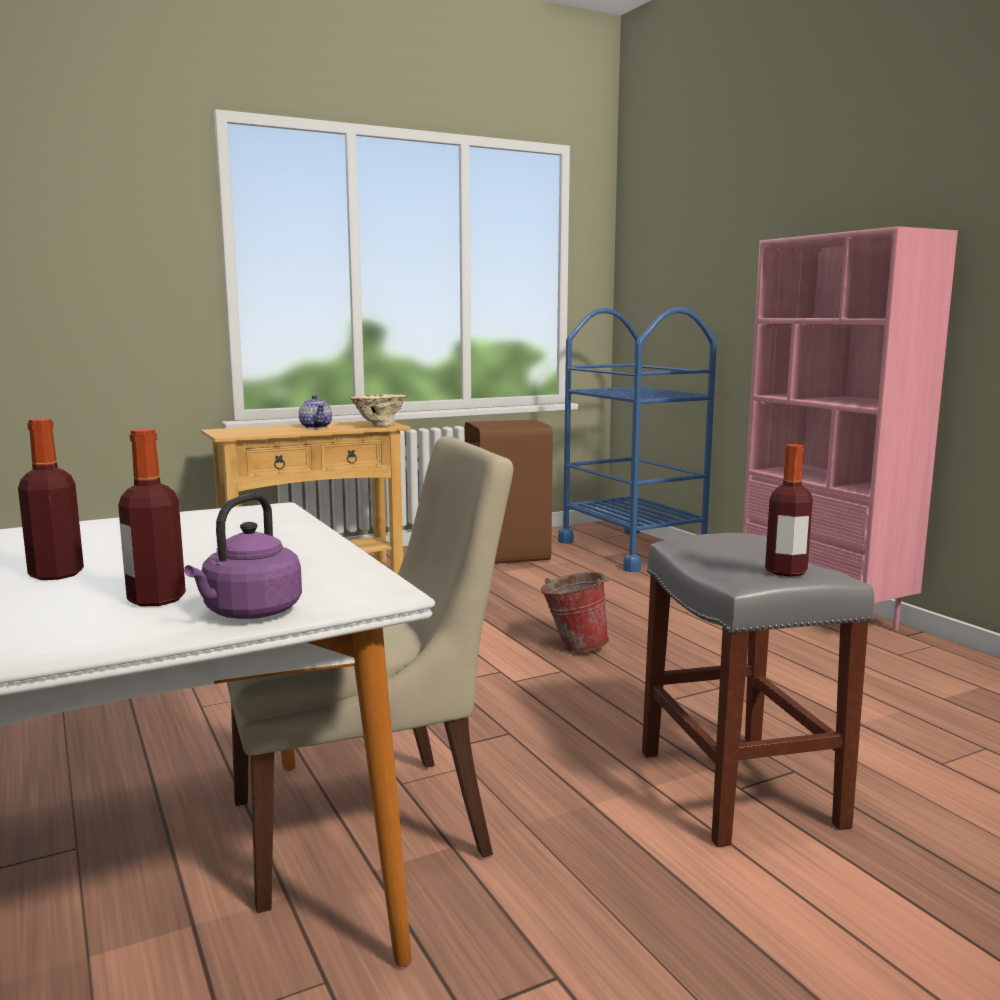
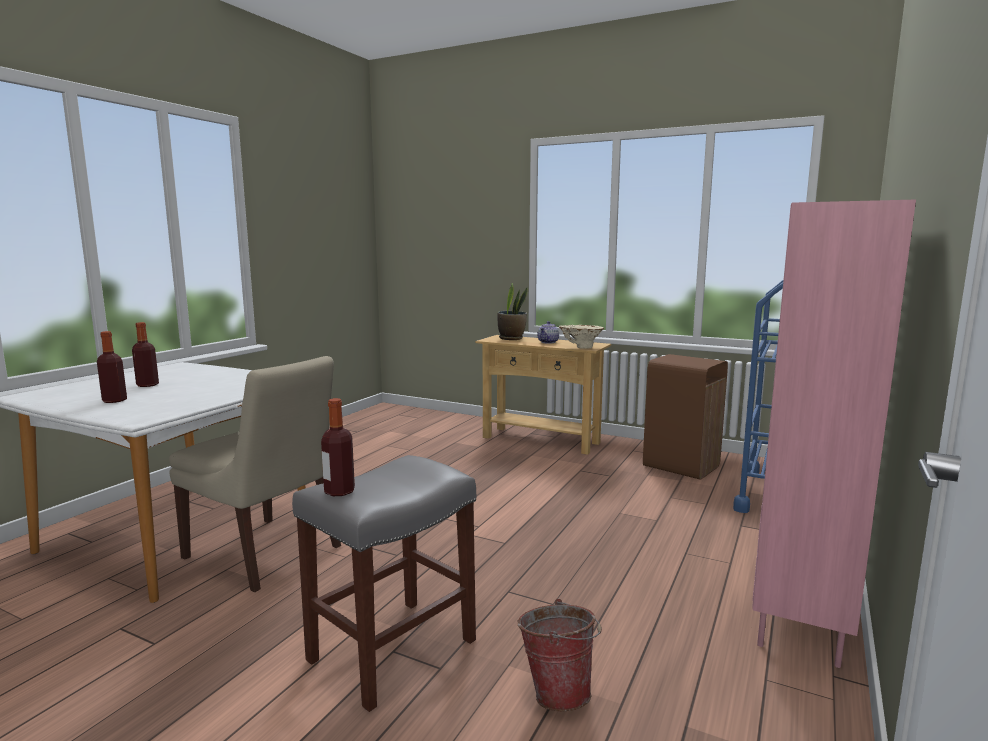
camera: 55 degrees right, 0 degrees up
(249, 613) = (97, 412): purple kettle -> none
(250, 430) = (511, 338): none -> potted plant
(574, 647) = (550, 535): bucket -> bucket (558, 691)

